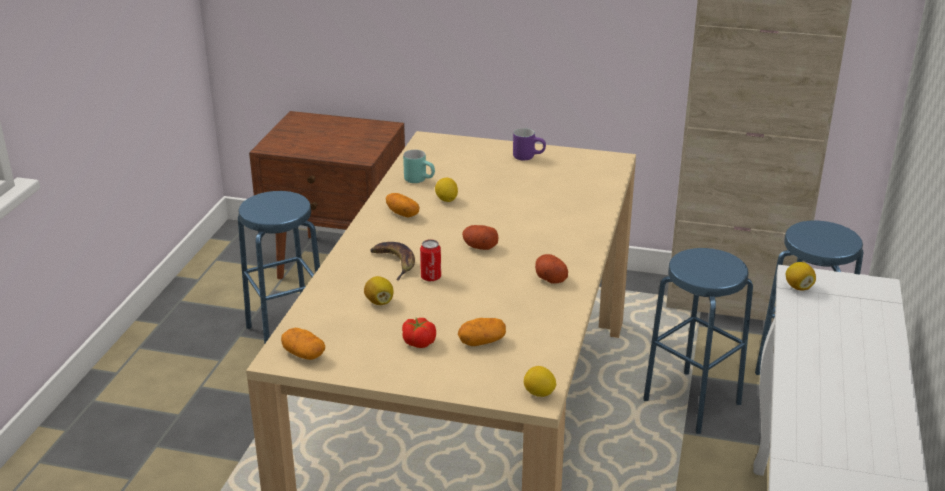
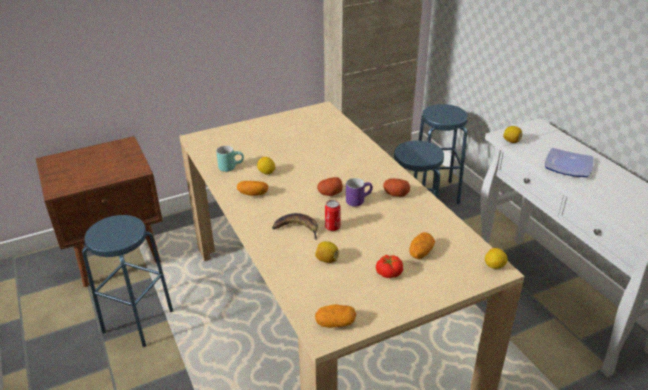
camera: 40 degrees left, 5 degrees up
(528, 157) = (274, 125): purple mug -> purple mug (358, 200)
(831, 347) = (569, 166): none -> plate

